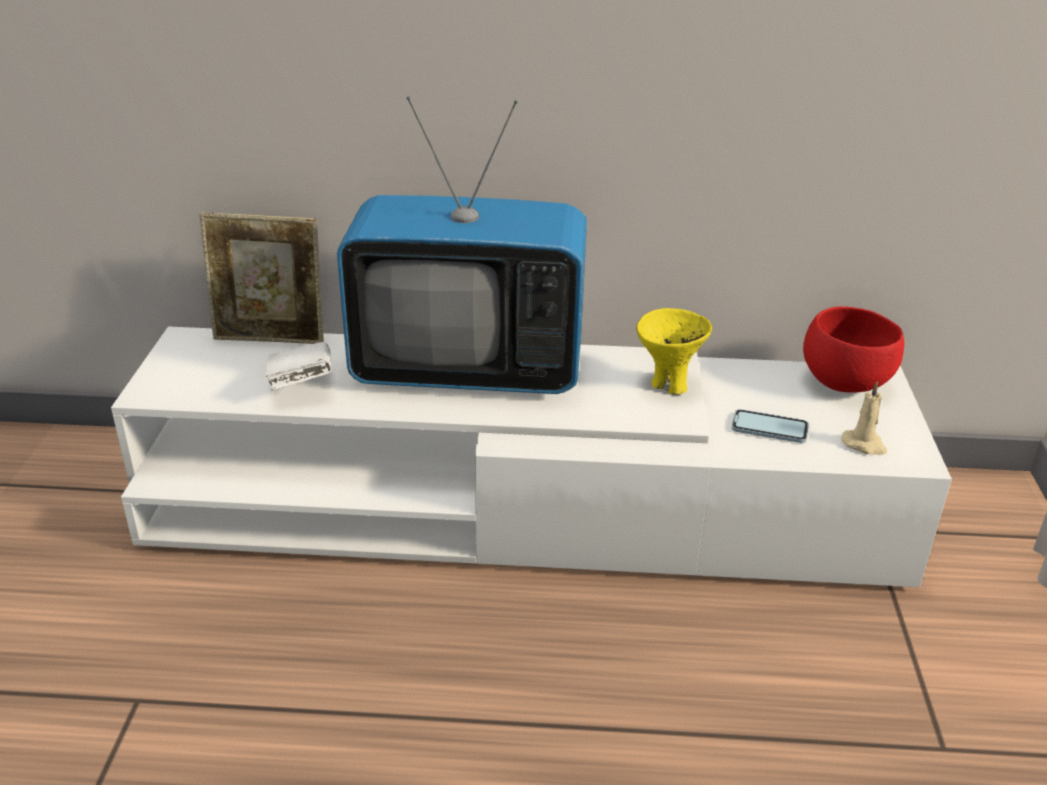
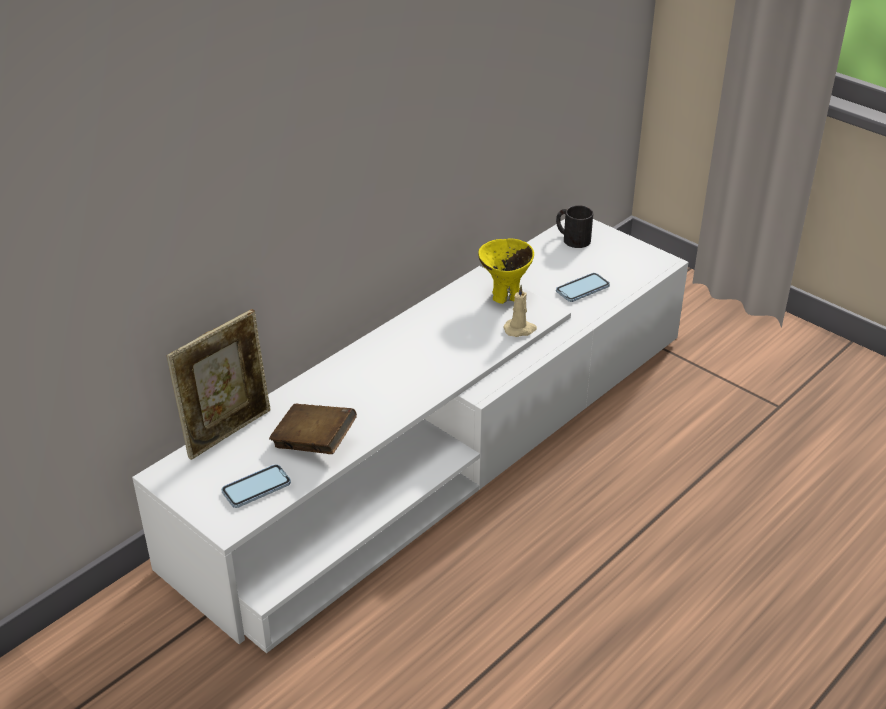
camera: 50 degrees left, 5 degrees up
(208, 385) = (256, 488): none -> phone
(301, 385) = (314, 443): white book -> brown book
(468, 370) = (390, 363): television -> none
(846, 383) = (572, 238): red bowl -> black mug
(864, 445) = (632, 268): beige candle -> beige candle (520, 329)

